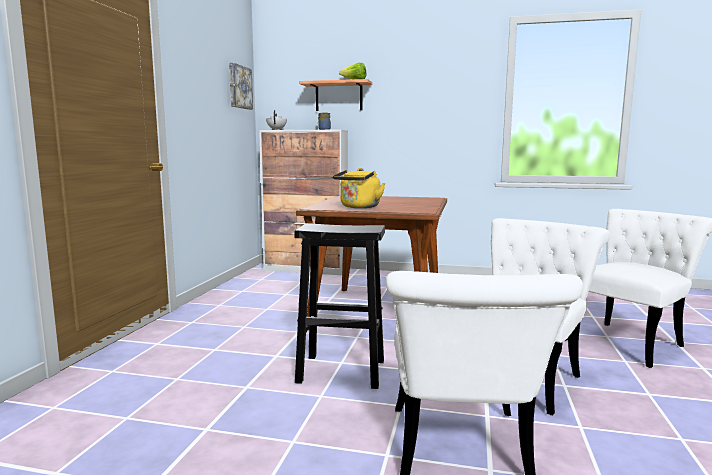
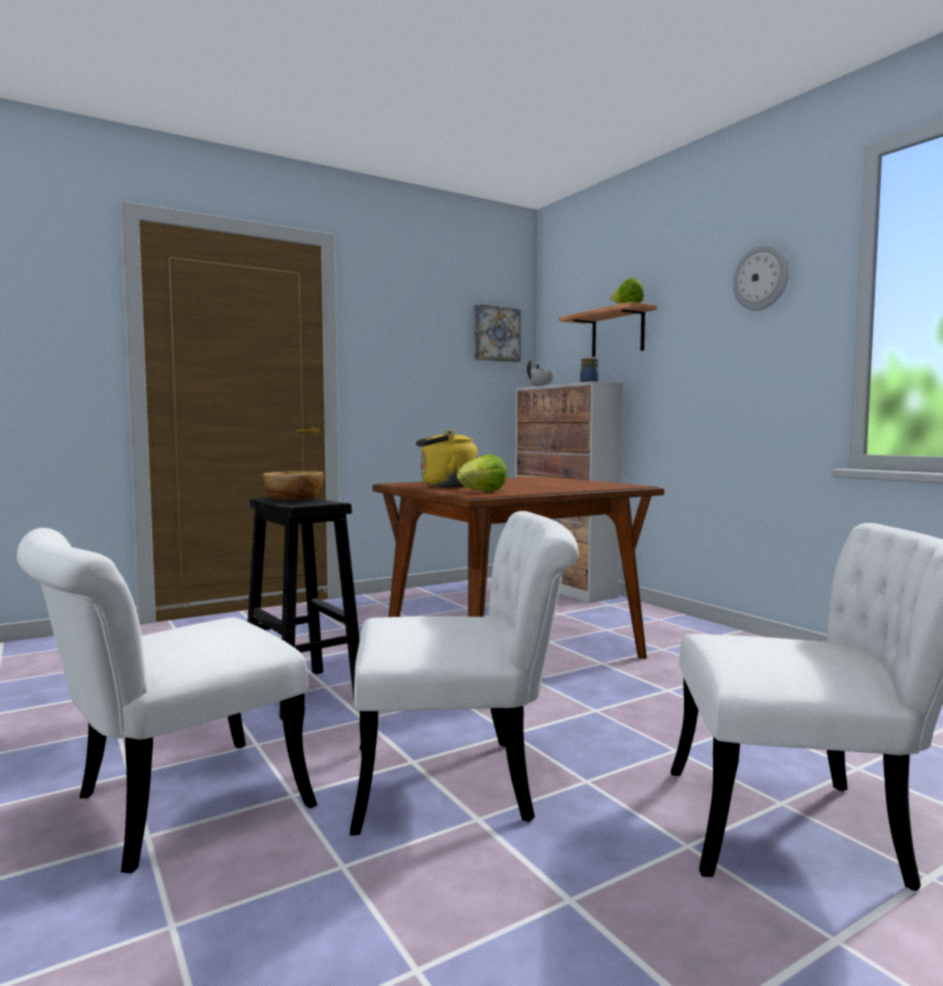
camera: 45 degrees right, 5 degrees down
(330, 226) = (295, 499): none -> bowl
(413, 209) = (481, 492): none -> lettuce
(448, 76) = (761, 278): none -> wall clock

